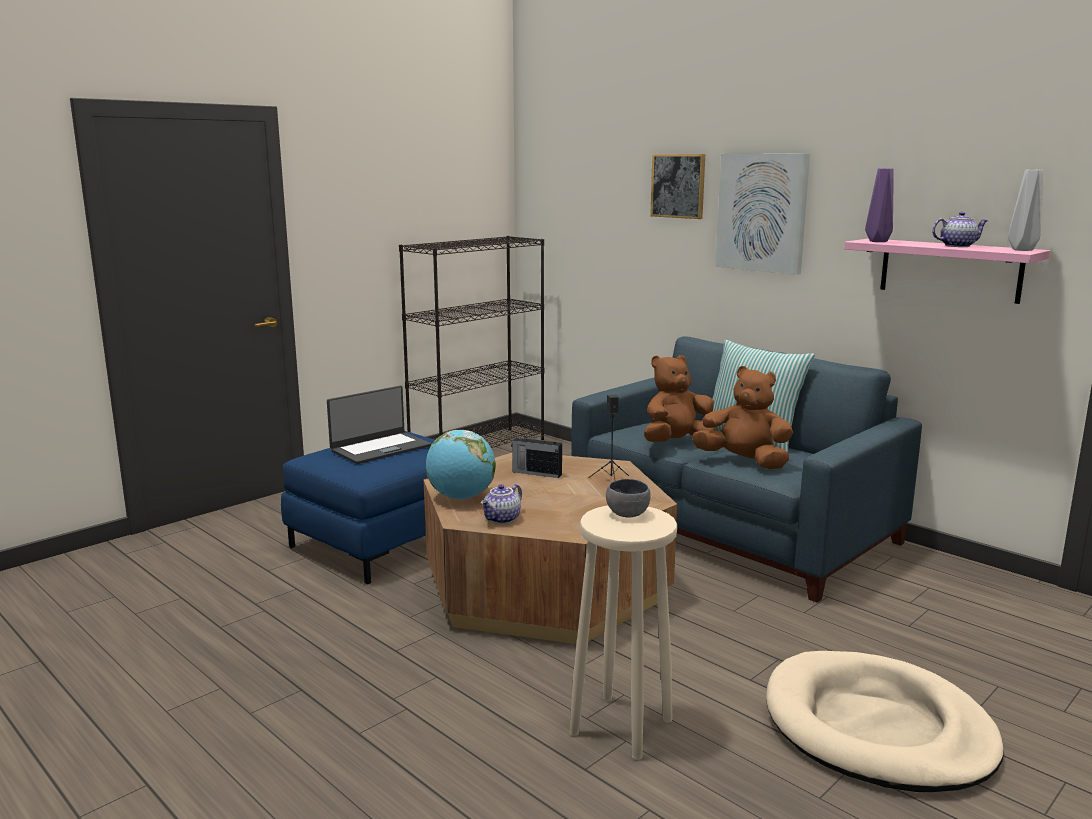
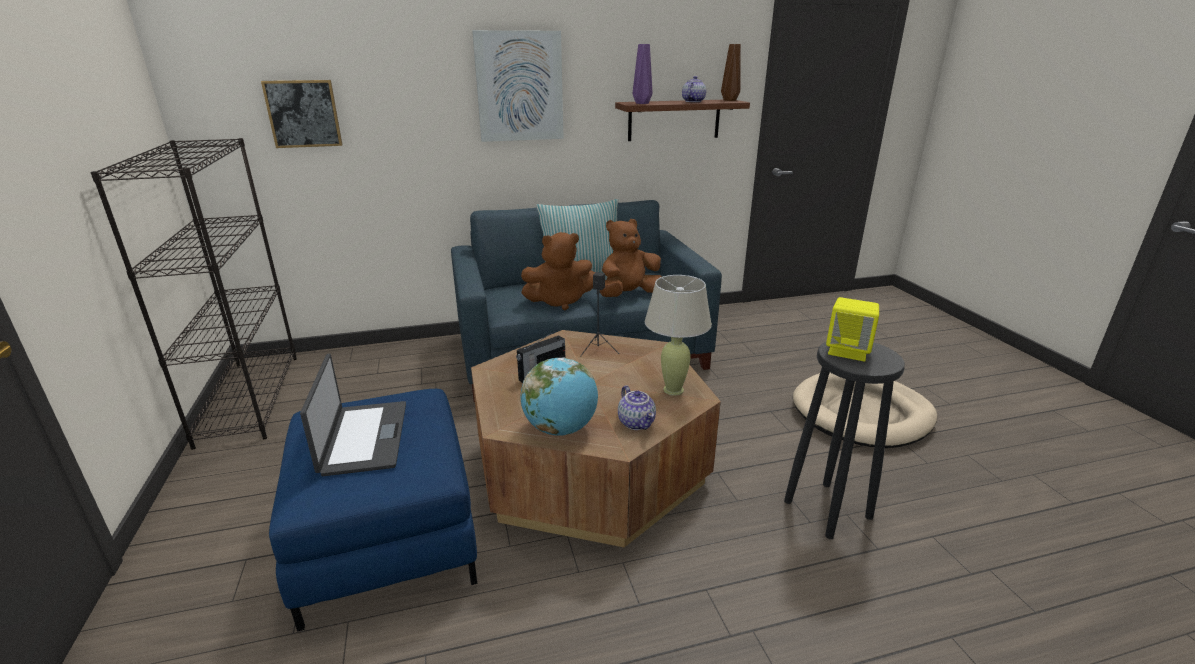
camera: 60 degrees left, 10 degrees up
(578, 521) = (673, 390): none -> beige table lamp
(622, 725) = (827, 508): beige stool -> black stool
(629, 515) = (848, 351): grey bowl -> yellow speaker
(676, 443) = (560, 301): brown plush toy -> brown plush toy turned 105 degrees counterclockwise
(678, 186) = (421, 65): picture -> picture (303, 114)
(950, 270) = (674, 120): pink shelf -> brown shelf
(1023, 250) = (730, 100): grey vase -> brown vase

